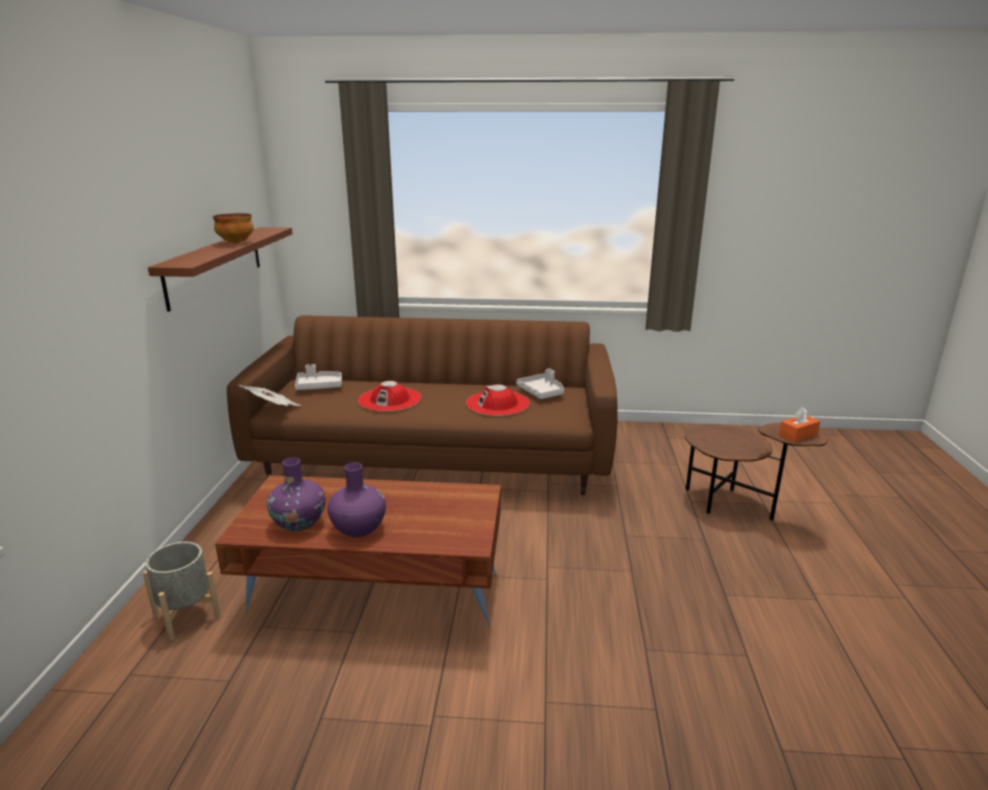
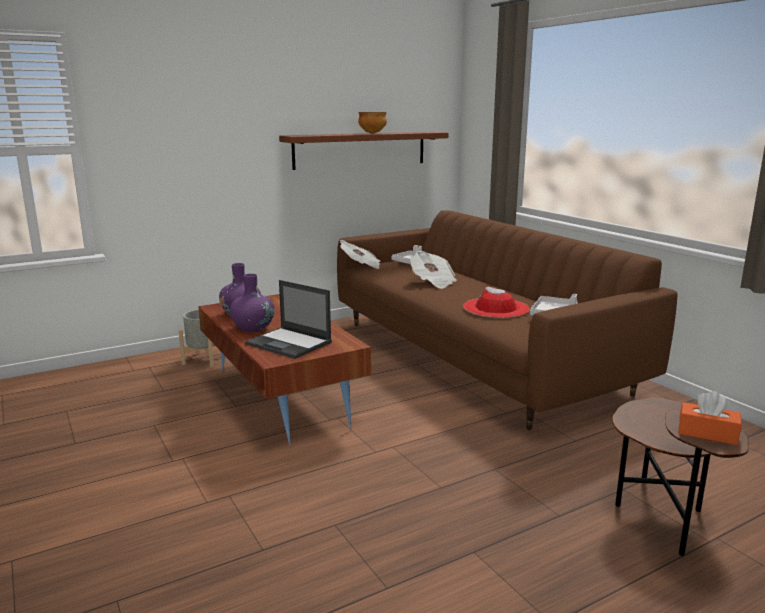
camera: 55 degrees right, 5 degrees down
(390, 399) = (433, 282): red hat -> newspaper
(437, 521) = (289, 343): none -> laptop

